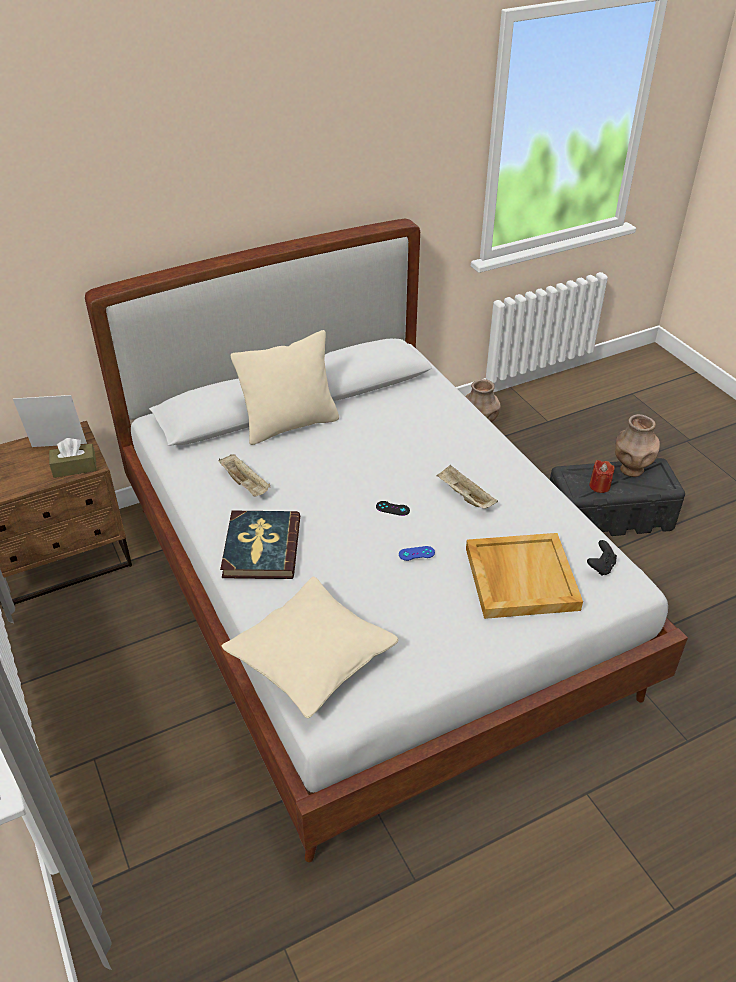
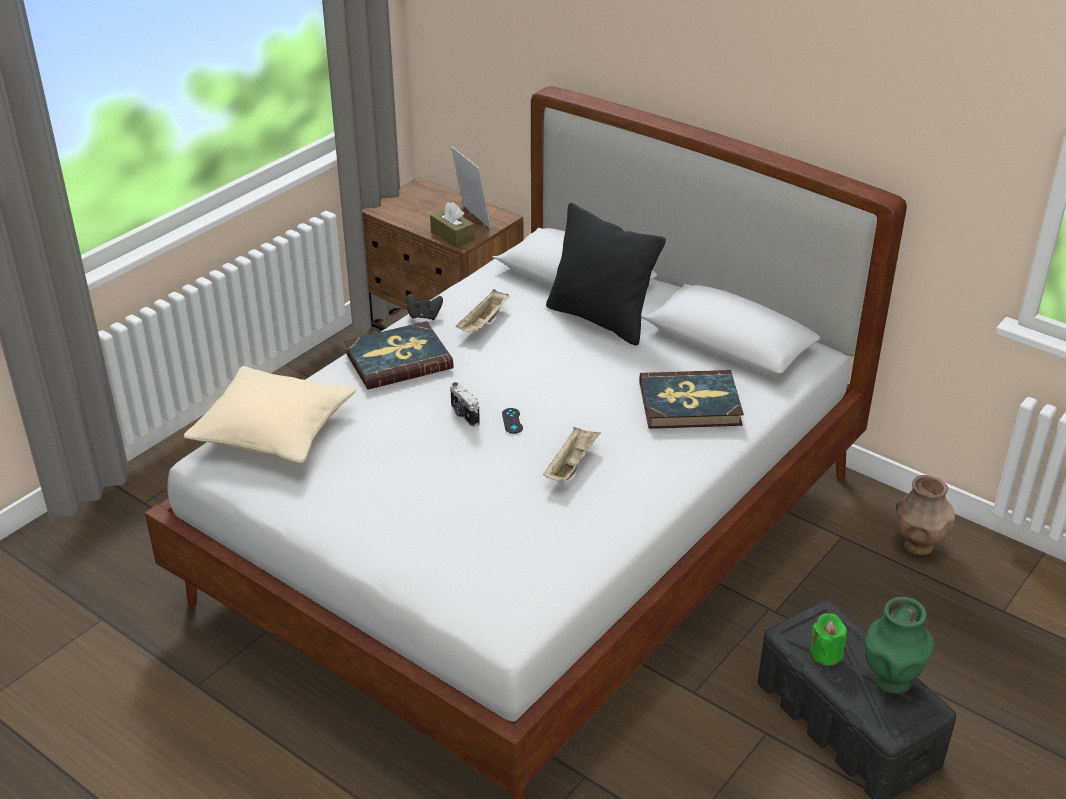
camera: 65 degrees right, 5 degrees down
(290, 424) = (601, 319): beige pillow -> black pillow
(369, 531) = (463, 415): none -> camera
(416, 553) = (453, 455): blue game controller -> none
(427, 420) = (690, 404): none -> book
(520, 578) = (462, 537): beige tray -> none
(599, 486) = (825, 654): red candle -> green candle
(601, 567) = (523, 598): black game controller -> black game controller (424, 316)
(631, 470) = (891, 680): brown vase -> green vase

